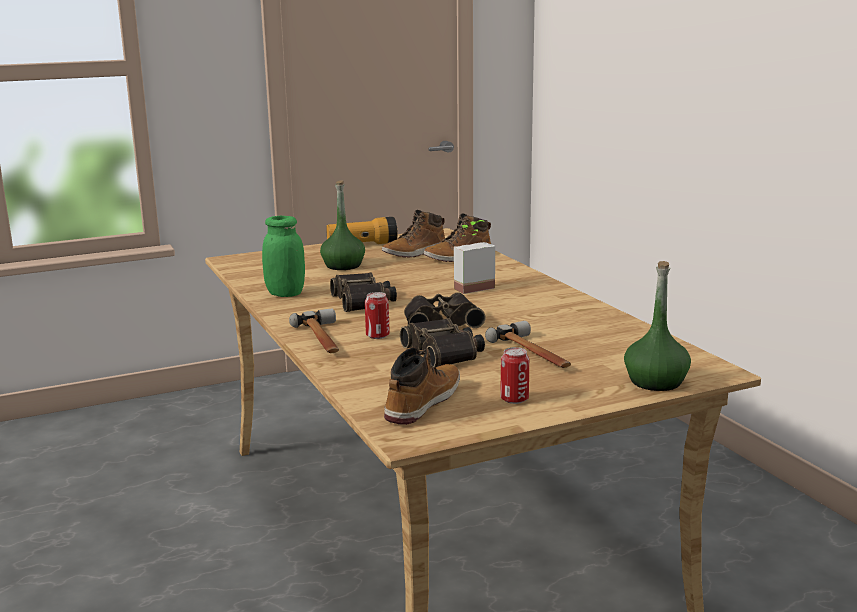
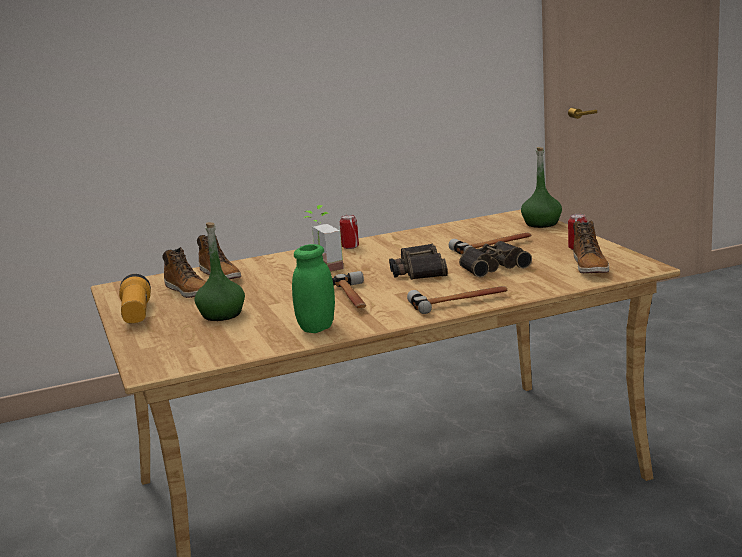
camera: 85 degrees left, 0 degrees up
(364, 301) = (353, 297): binoculars -> hammer
(377, 336) = (452, 286): can -> can (350, 247)
(422, 403) = (590, 267): boot -> boot turned 120 degrees counterclockwise

